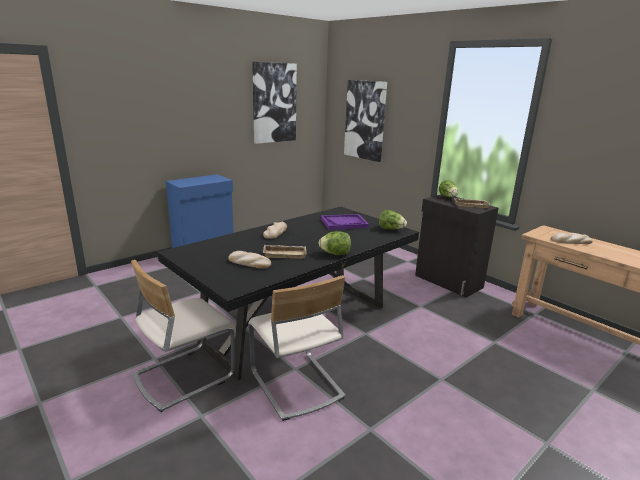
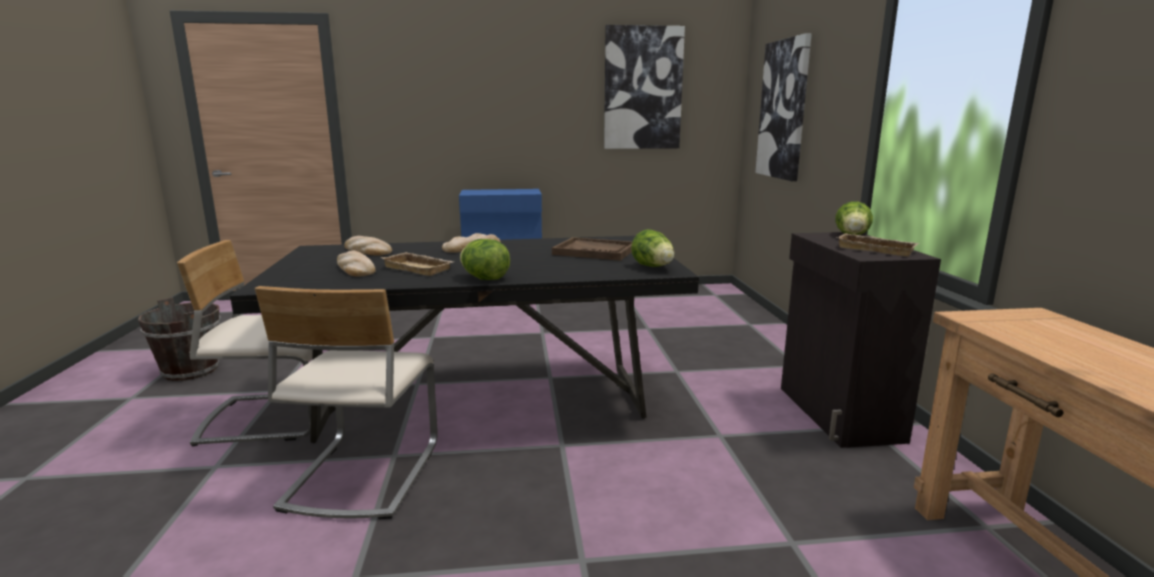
camera: 35 degrees right, 5 degrees down
(53, 368) = (191, 371): none -> brown bucket
(344, 223) = (595, 251): purple tray -> brown tray
(570, 241) = (1060, 343): bread -> bread (367, 250)

